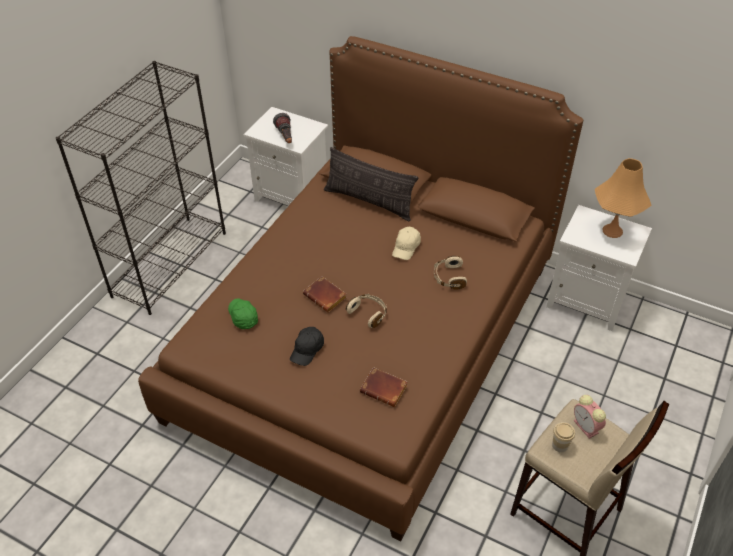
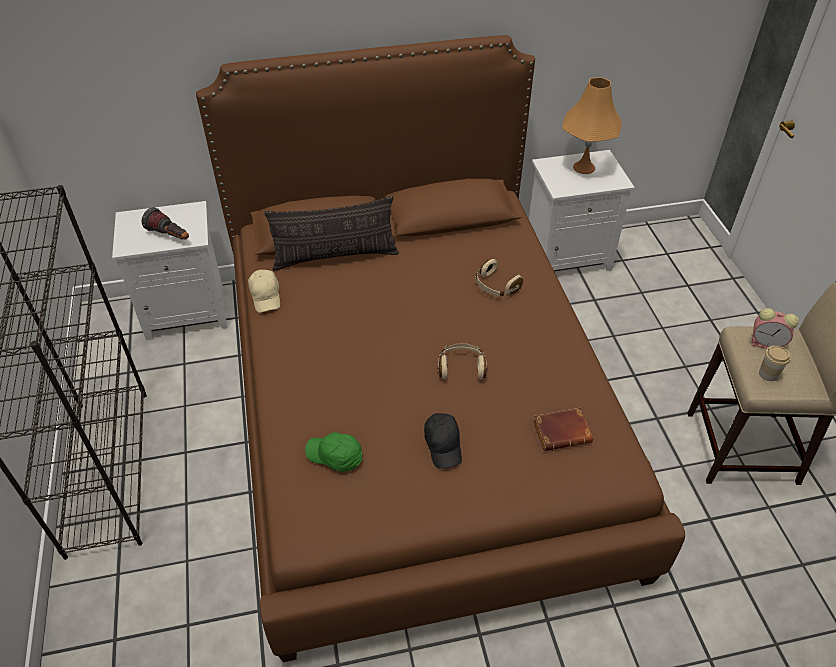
camera: 40 degrees left, 0 degrees up
(326, 297) = (401, 377): brown book -> none
(406, 247) = (423, 281): beige cap -> beige cap (266, 296)

